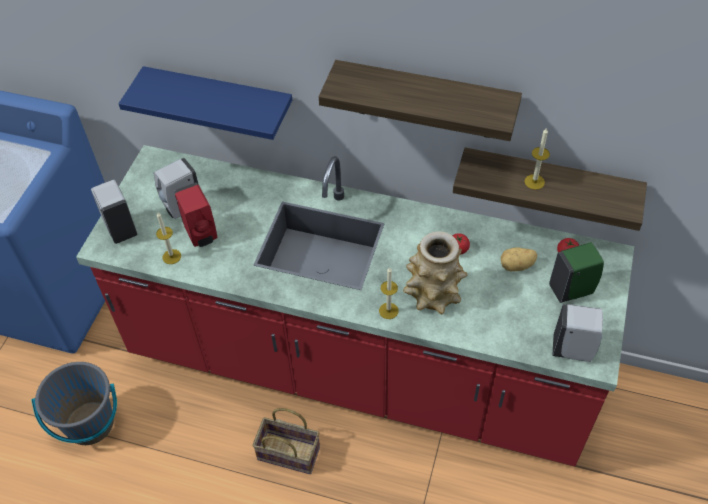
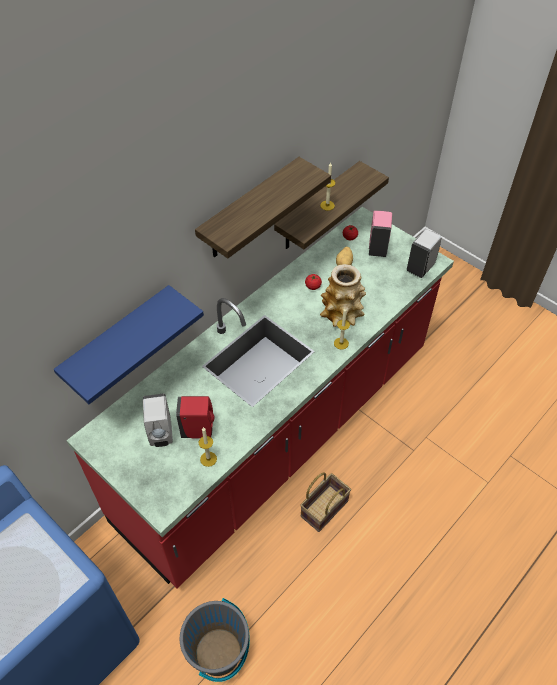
camera: 65 degrees left, 0 degrees up
(120, 228) = (152, 487): white soap dispenser -> none
(572, 290) = (377, 247): green soap dispenser -> pink soap dispenser

